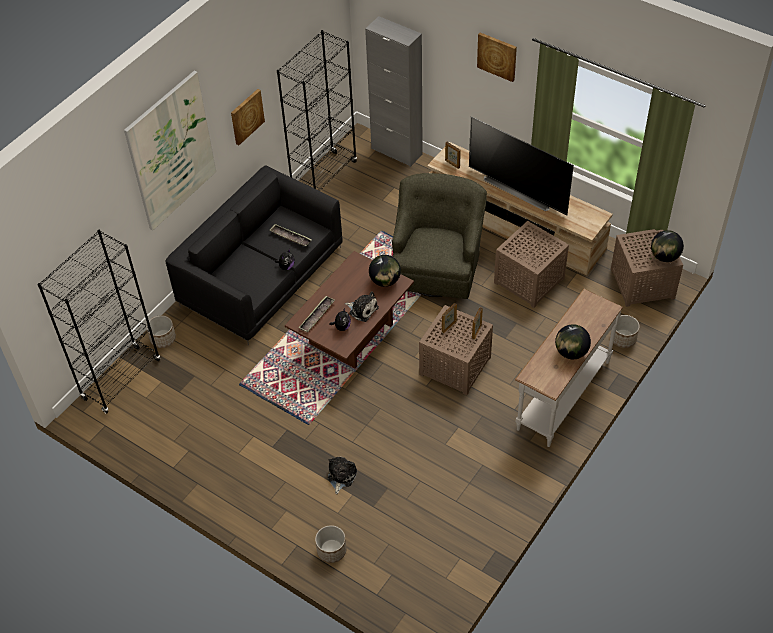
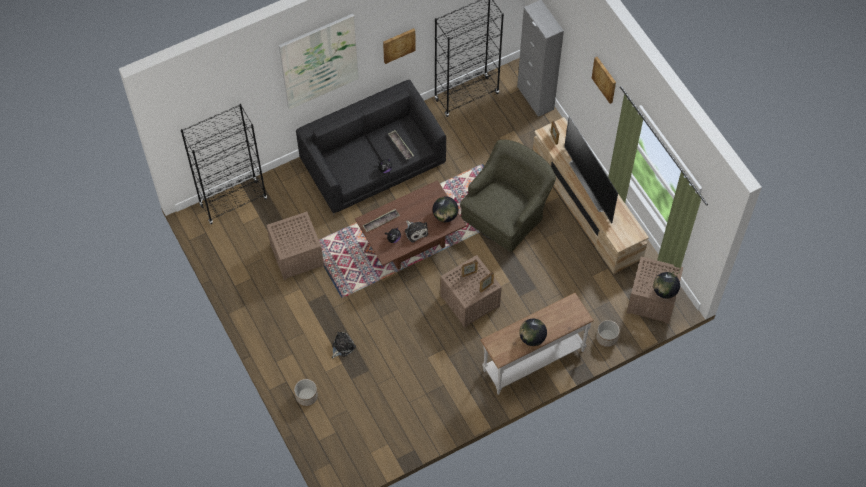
camera: 25 degrees right, 10 degrees up
(163, 339) = (277, 183): planter -> none
(527, 281) = (566, 257): brown side table -> brown side table (296, 255)

